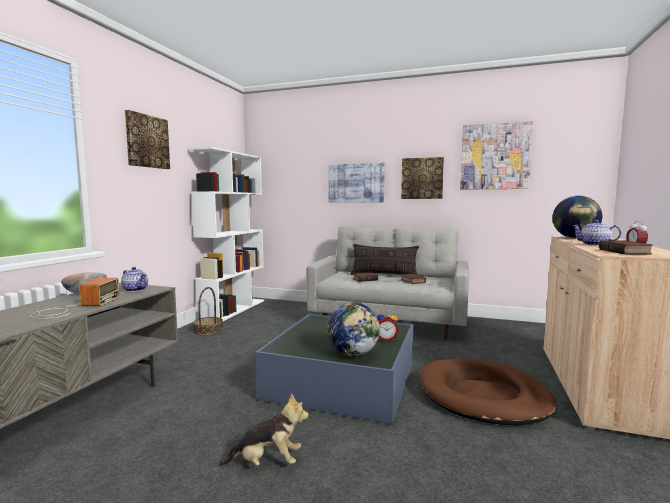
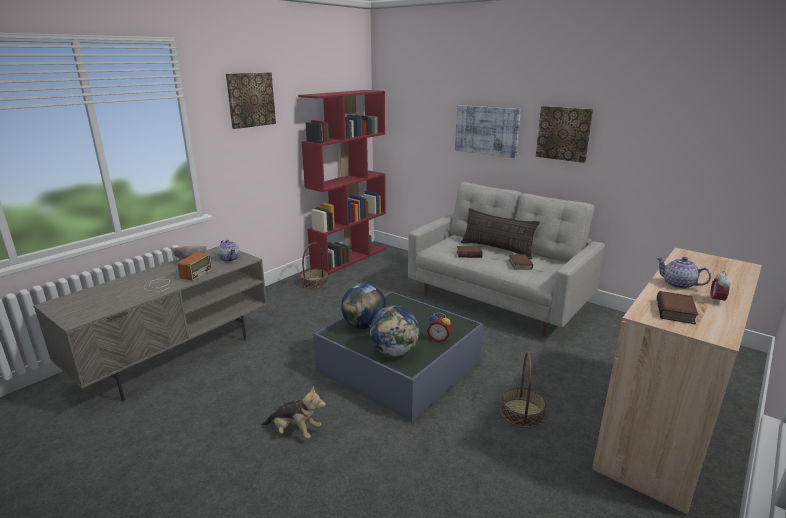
camera: 20 degrees right, 15 degrees up
(233, 309) = (349, 258): white bookcase -> red bookcase
(483, 396) = (522, 413): brown dog bed -> basket
(495, 156) = (660, 114): picture -> none
(575, 238) = (693, 259): globe -> globe (364, 326)

